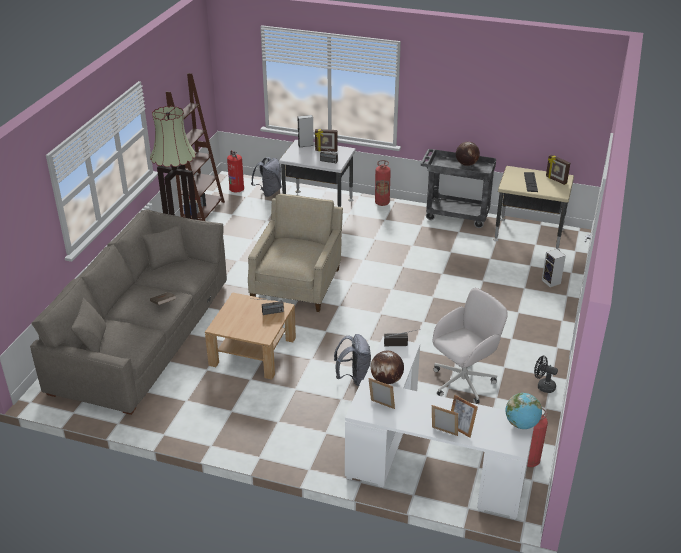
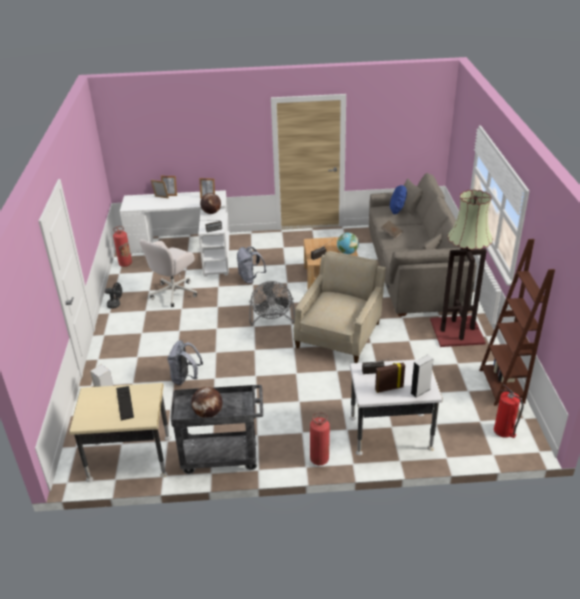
camera: 160 degrees right, 0 degrees up
(114, 339) = (397, 211): none -> blue pillow
(269, 192) = (462, 436): grey backpack -> grey backpack (185, 378)
(297, 283) = (339, 333): beige armchair -> beige armchair turned 150 degrees counterclockwise
(358, 317) = (270, 319): none -> grey fan
(521, 424) = (127, 206): globe -> globe (347, 252)
(556, 180) = (93, 414): picture frame -> none

